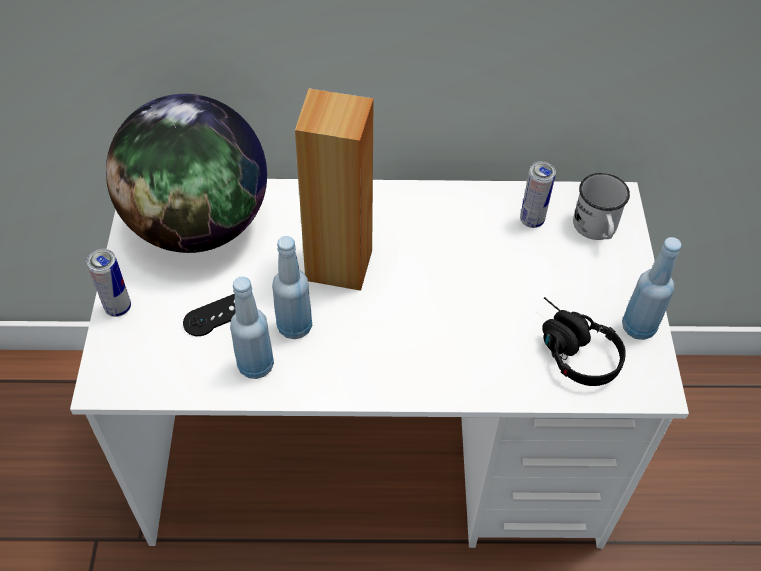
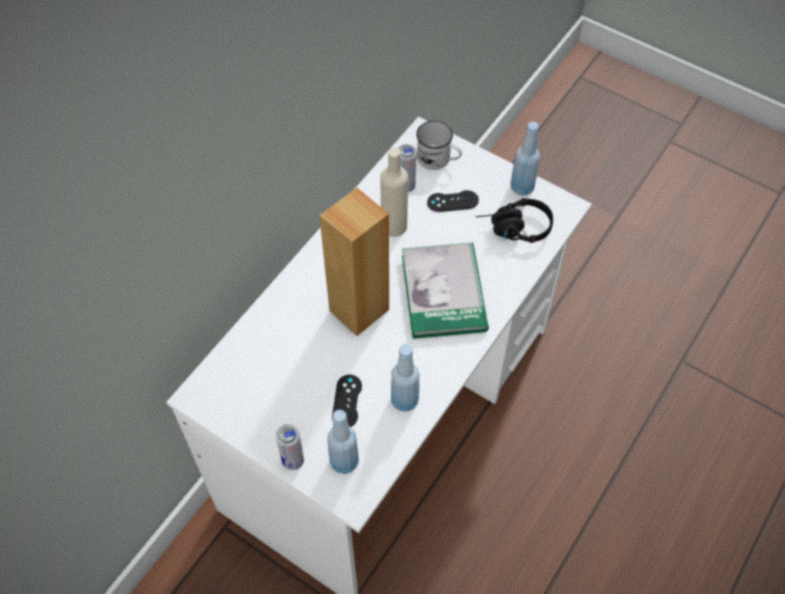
camera: 55 degrees left, 5 degrees up
(199, 225) = (257, 374): globe -> none
(294, 326) = (390, 362): blue bottle -> blue bottle (344, 462)
(423, 328) = (443, 293): none -> book
(471, 238) = (394, 226): none -> beige bottle
(553, 272) = (452, 201): none -> black game controller

